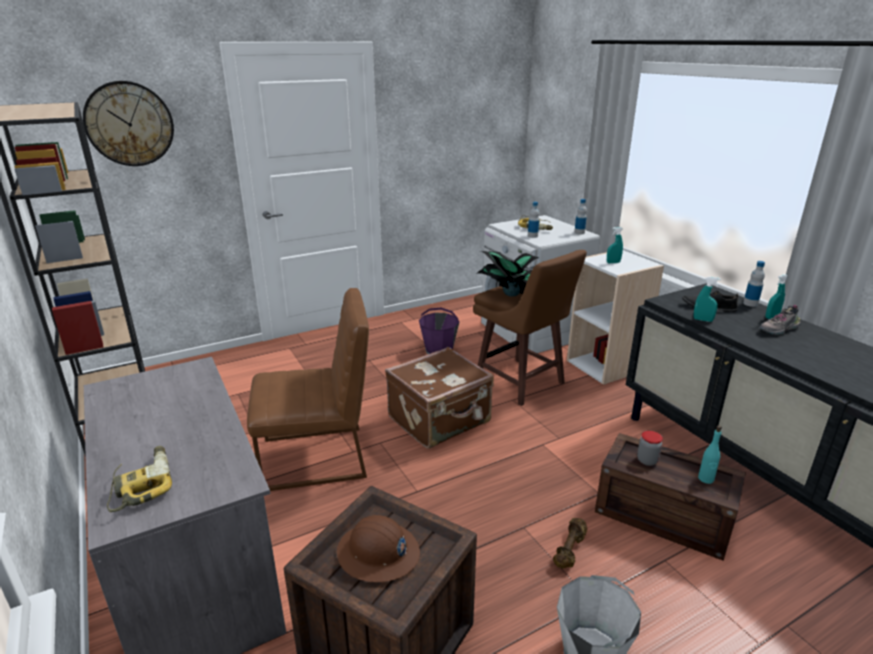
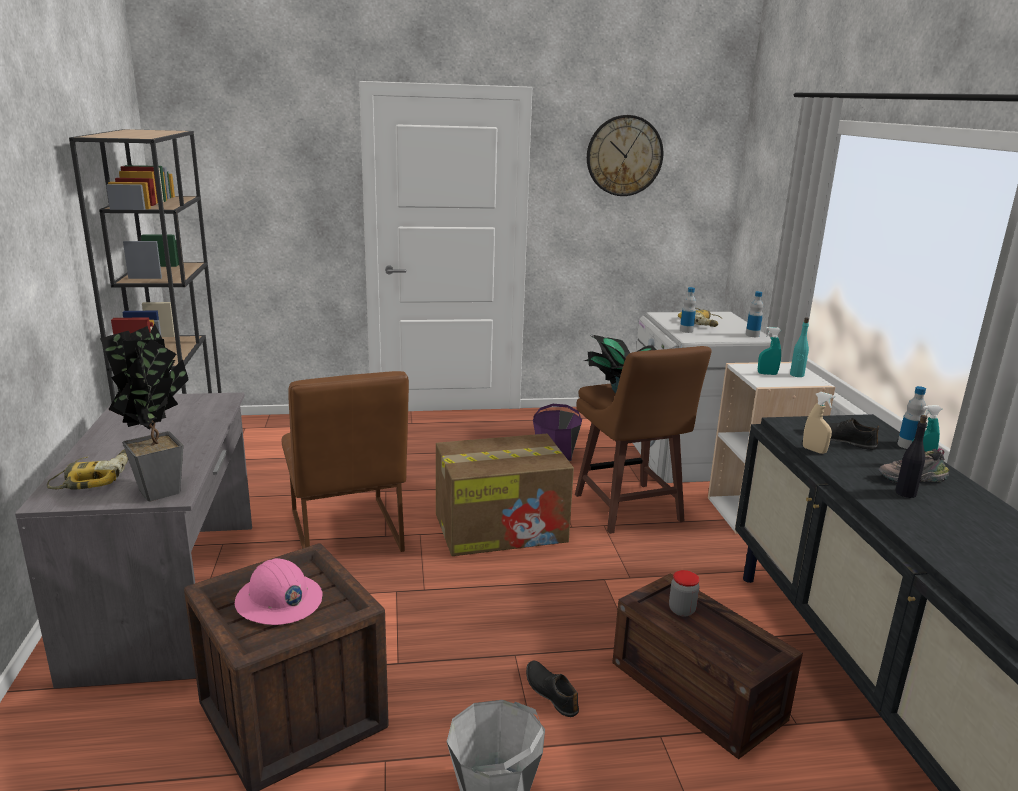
camera: 20 degrees right, 5 degrees down
(129, 124) = (259, 159): wall clock -> wall clock (624, 156)
(222, 477) = (161, 487): none -> potted plant
(318, 458) = (346, 533): brown chair -> brown chair turned 60 degrees clockwise
(378, 553) = (278, 601): brown hard hat -> pink hard hat
(440, 420) = (502, 527): brown suitcase -> cardboard box
(570, 550) = (551, 692): brown dumbbell -> black shoe
(703, 320) = (814, 450): turquoise spray bottle -> beige spray bottle
(706, 479) = (742, 647): turquoise bottle -> turquoise bottle (796, 375)
(786, 342) = (905, 493): none -> black bottle

